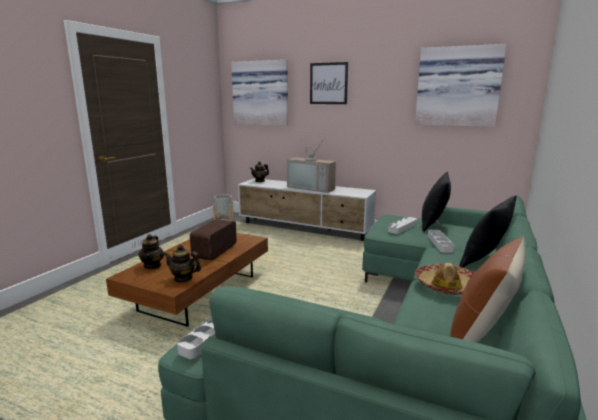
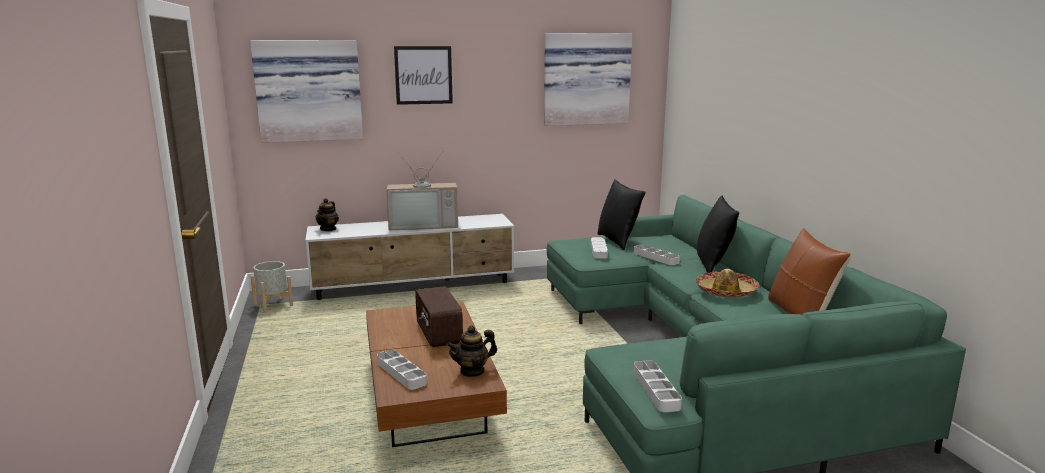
camera: 40 degrees left, 0 degrees up
(153, 265) = (401, 373): teapot -> grey tray

